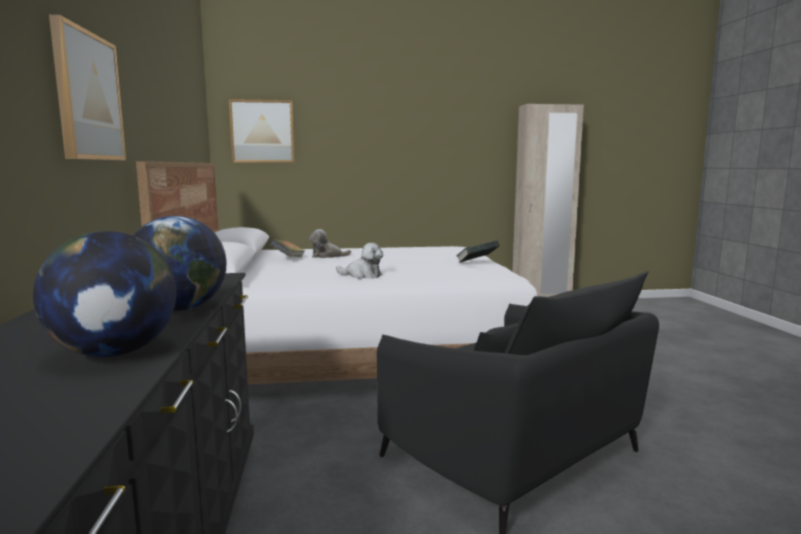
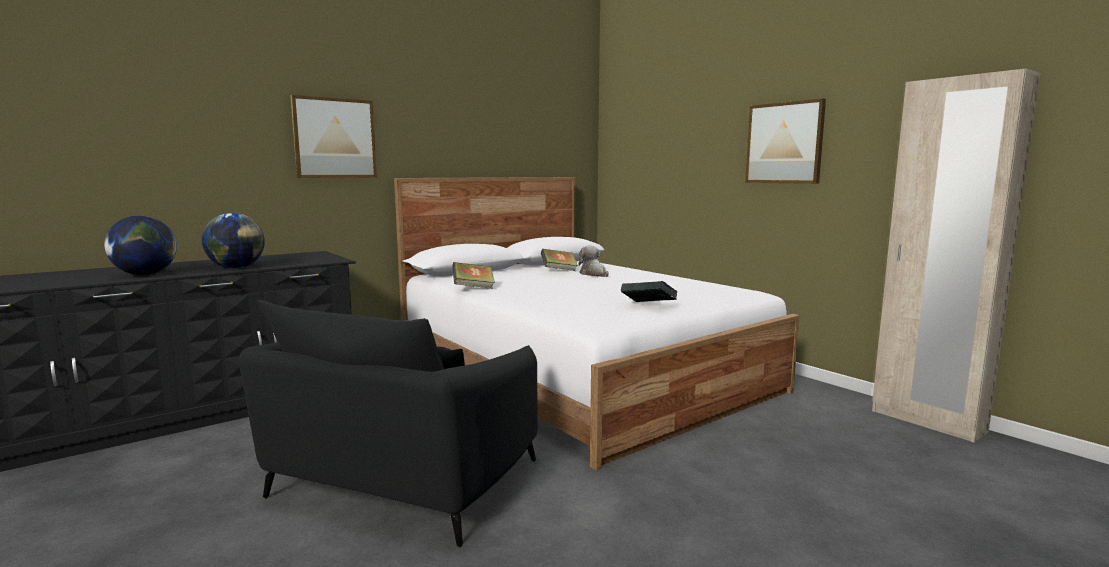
camera: 60 degrees right, 0 degrees up
(262, 131) = (631, 145): picture -> picture (784, 143)
(317, 283) = (473, 288): none -> book
(362, 275) = (520, 291): plush toy -> none

